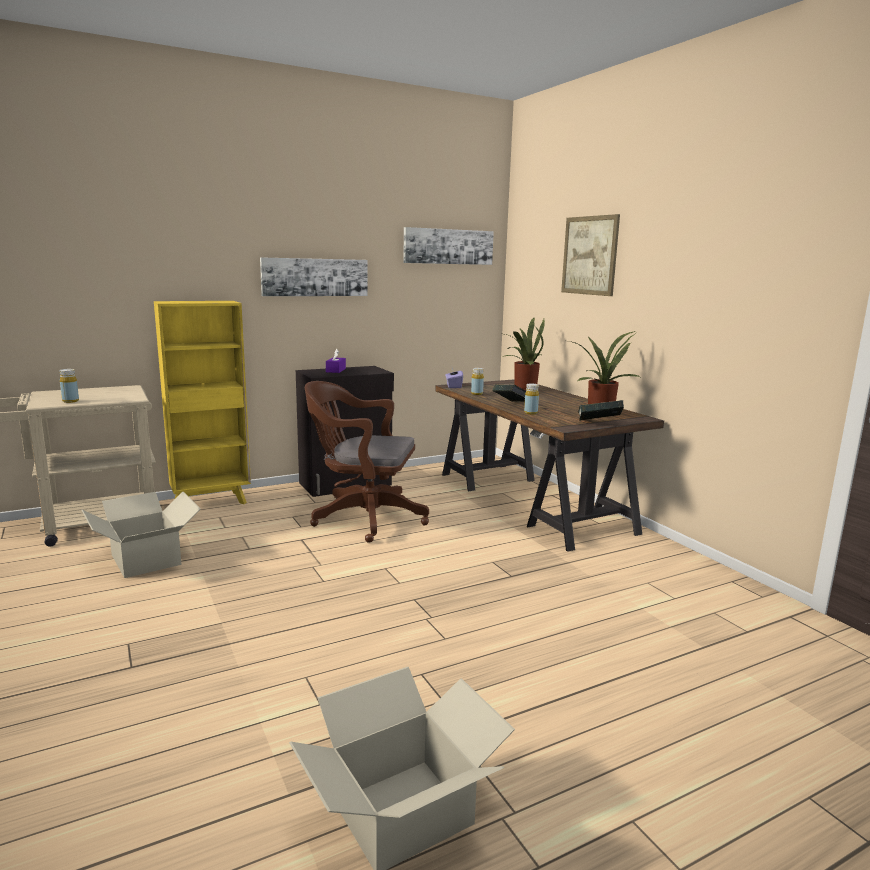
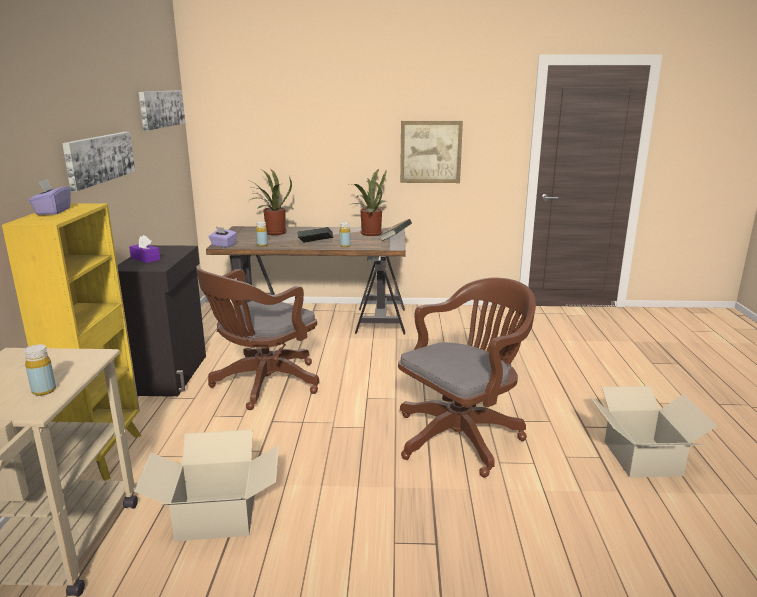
camera: 60 degrees left, 5 degrees up
(199, 301) = (53, 212): none -> purple tissue box
(349, 640) = (463, 436): none -> brown office chair
(589, 255) = (307, 112): picture -> picture (430, 152)

